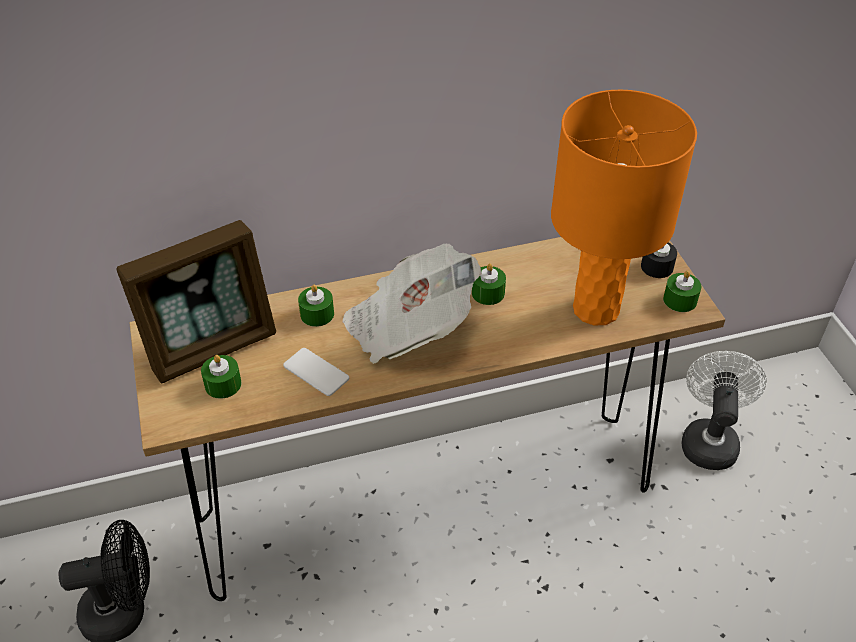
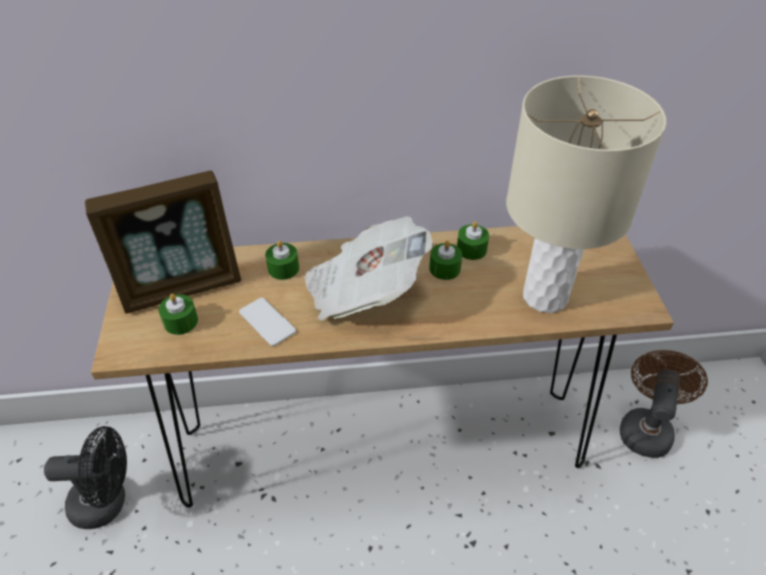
camera: 10 degrees right, 0 degrees up
(596, 310) = (545, 297): orange table lamp -> beige table lamp
(657, 267) = (612, 263): black candle -> none
(680, 300) = (630, 298): green candle -> green candle (471, 249)
(709, 439) = (646, 428): white fan -> brown fan

